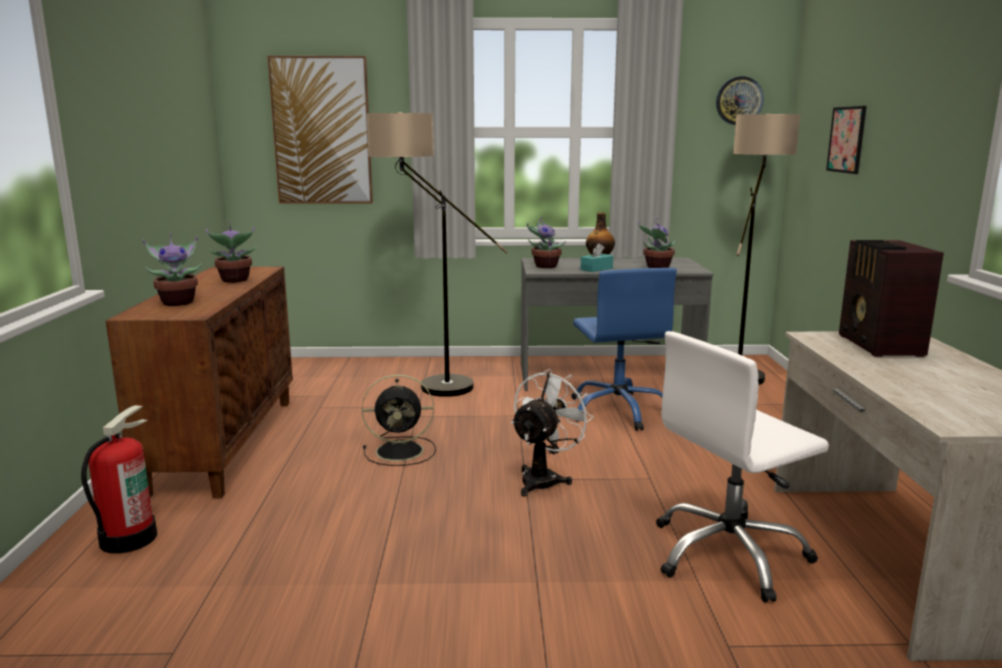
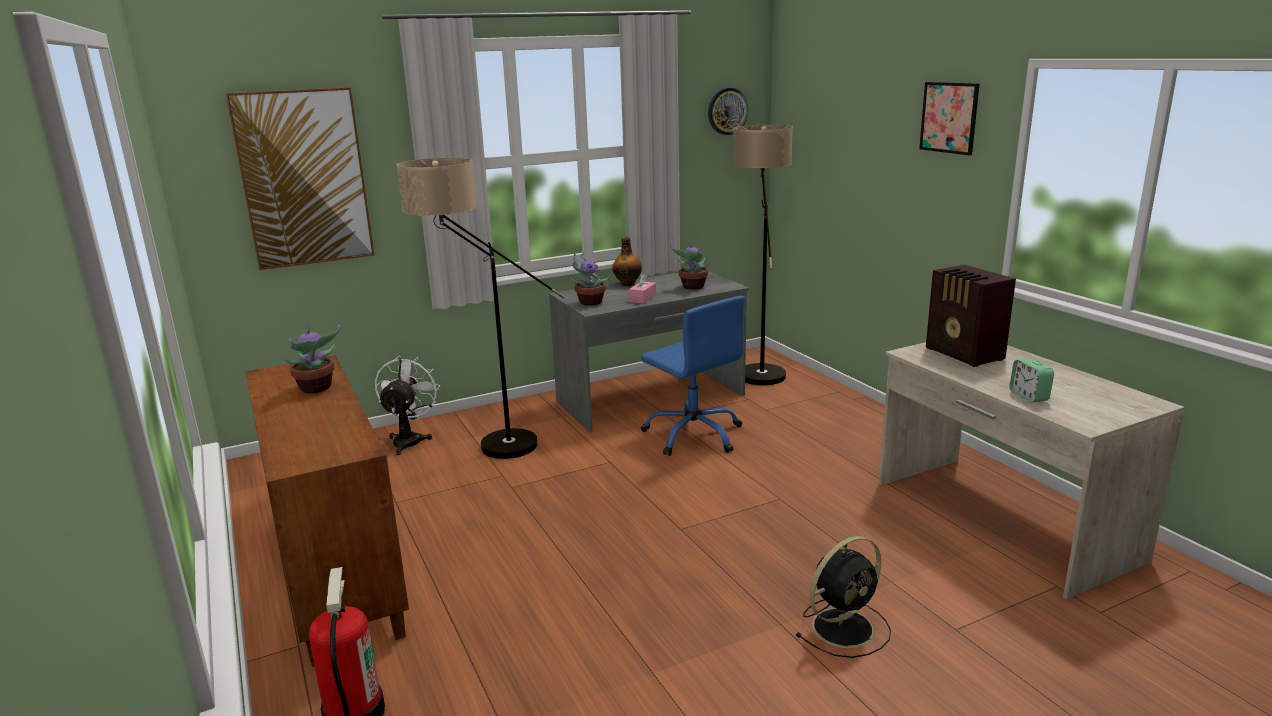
camera: 25 degrees left, 5 degrees up
(178, 302) = (308, 436): potted plant -> none
(402, 451) = (538, 531): black fan -> black fan (845, 627)
(544, 478) = (695, 523): white fan -> white fan (409, 439)
(596, 269) = (642, 298): turquoise tissue box -> pink tissue box
(729, 555) = (895, 552): white office chair -> none
(846, 139) = (848, 154): picture -> picture (949, 117)
(909, 389) = (1029, 396): none -> alarm clock

